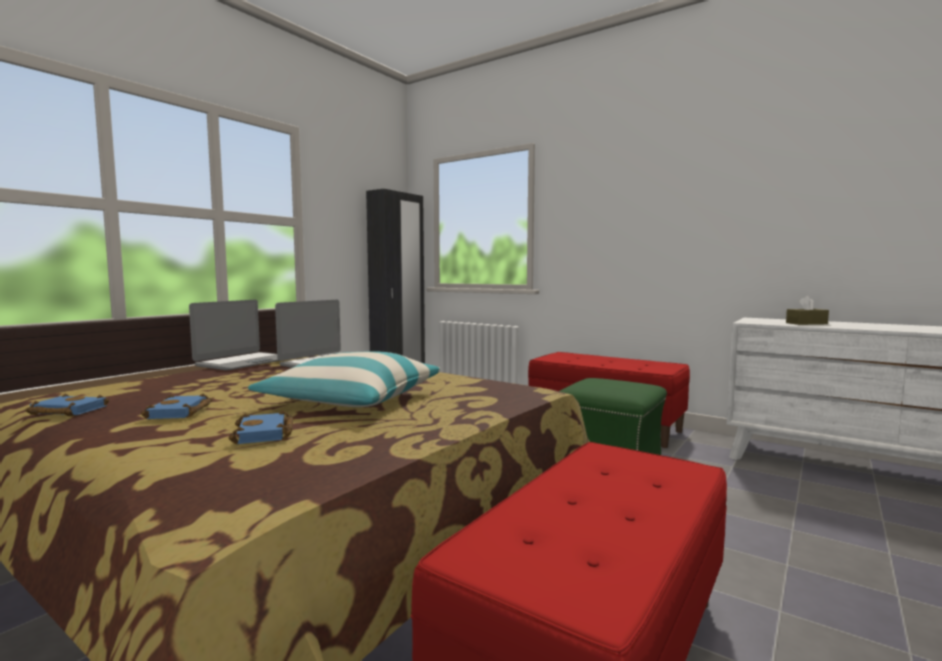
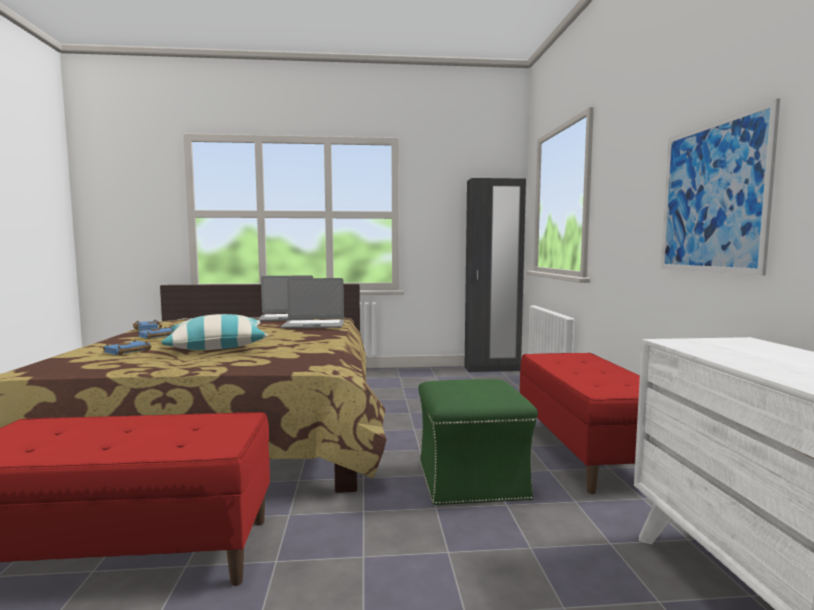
camera: 50 degrees right, 0 degrees up
(697, 229) = (712, 197): none -> picture
(806, 323) = (756, 357): brown tissue box -> none

